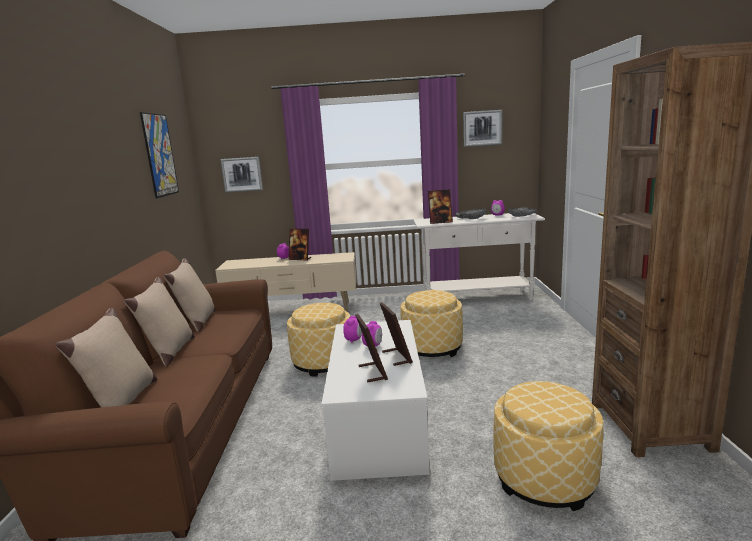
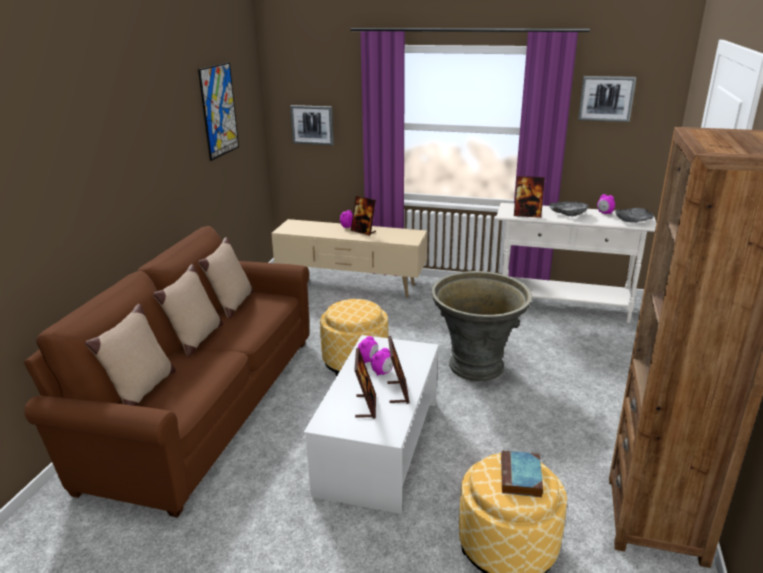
camera: 15 degrees right, 10 degrees up
(432, 347) = (476, 367): ottoman -> grey planter
(553, 397) = (521, 478): none -> book

